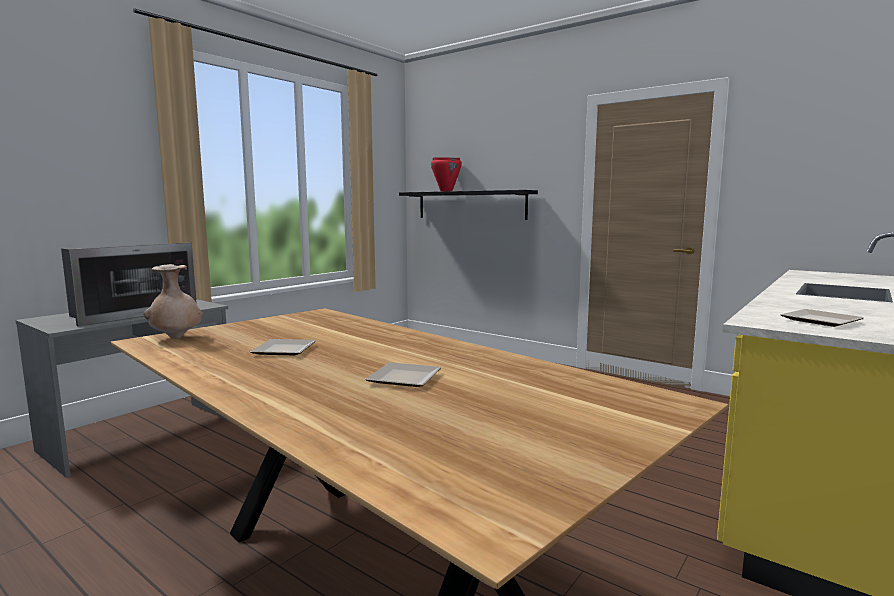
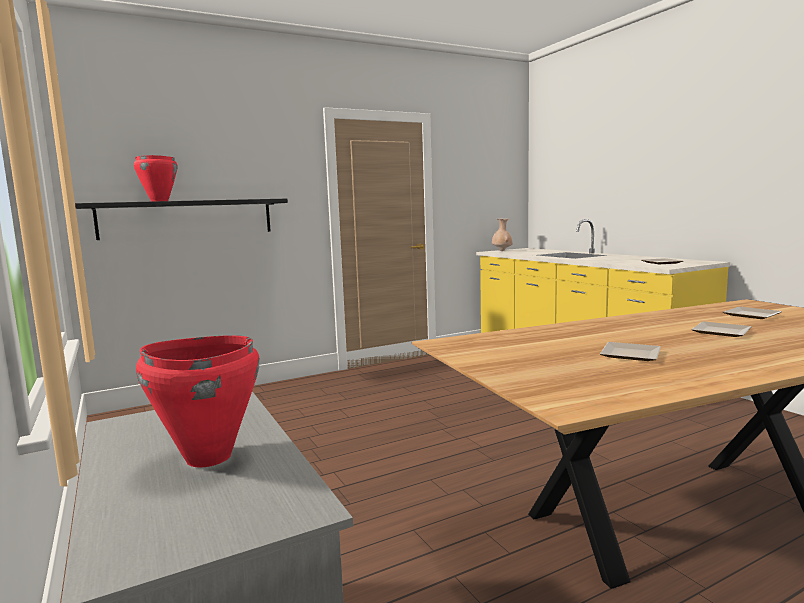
camera: 65 degrees left, 0 degrees up
(129, 313) = (208, 457): microwave -> red cooking pot
(176, 338) = (555, 392): beige vase -> beige vase (502, 251)
(541, 397) = (752, 316): none -> plate

